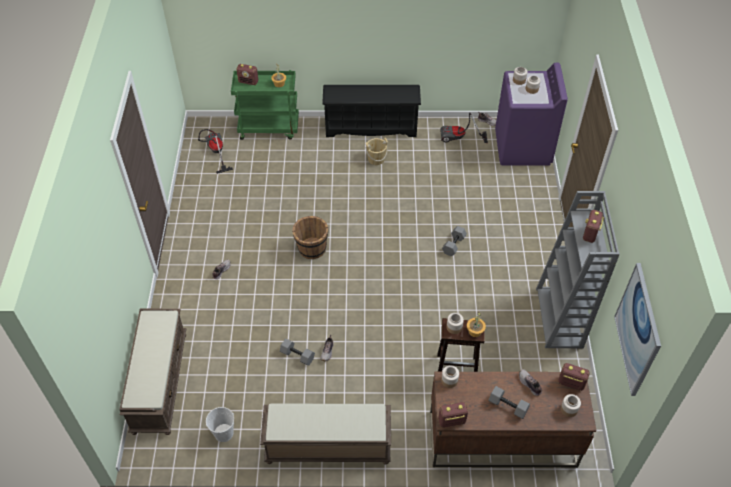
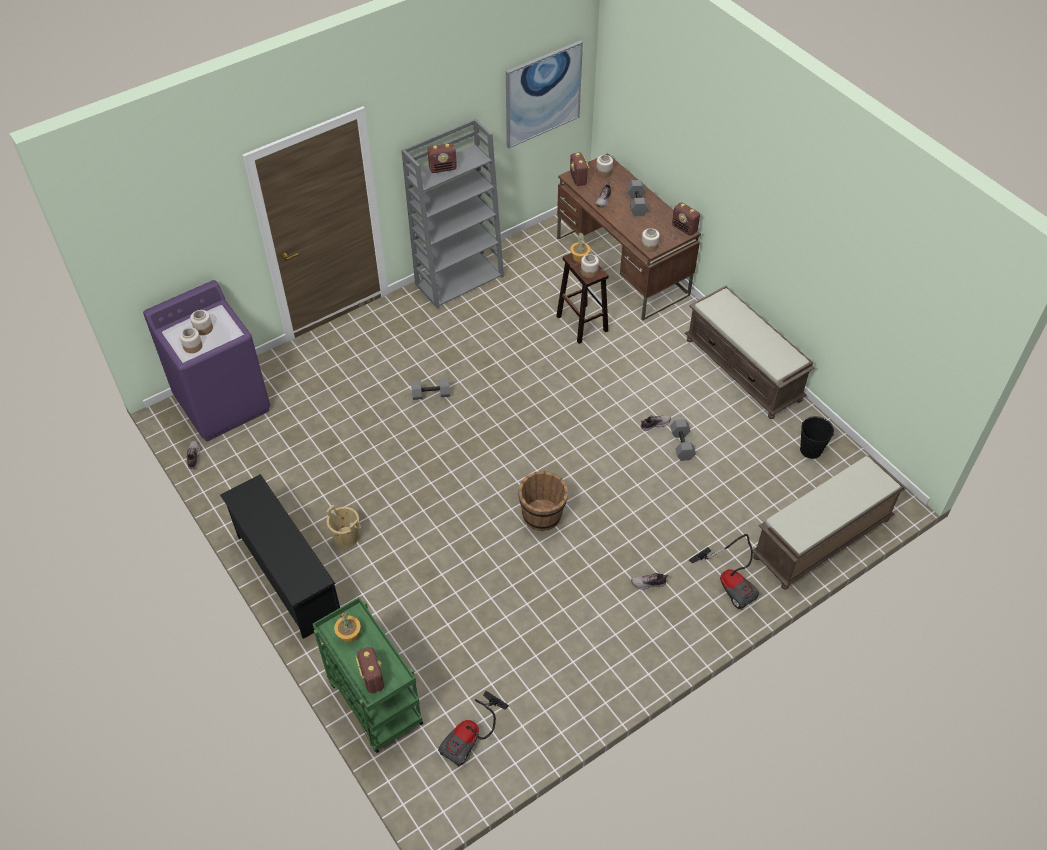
camera: 125 degrees left, 0 degrees up
(223, 433) = (810, 450): white bucket -> black bucket
(459, 138) = (247, 470): vacuum cleaner -> vacuum cleaner (730, 583)

